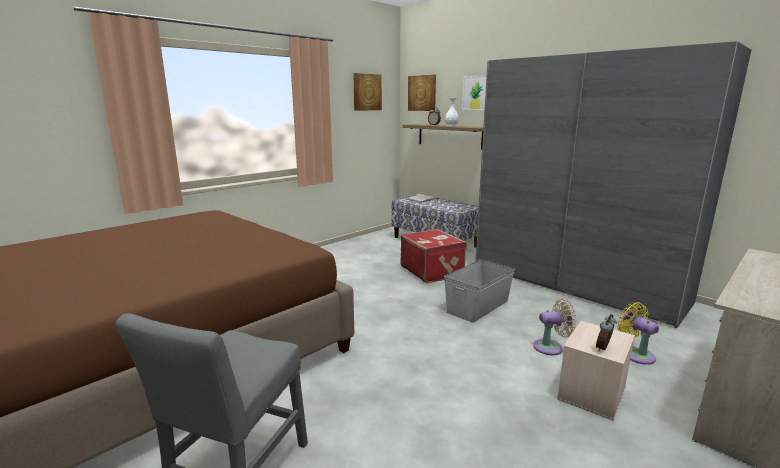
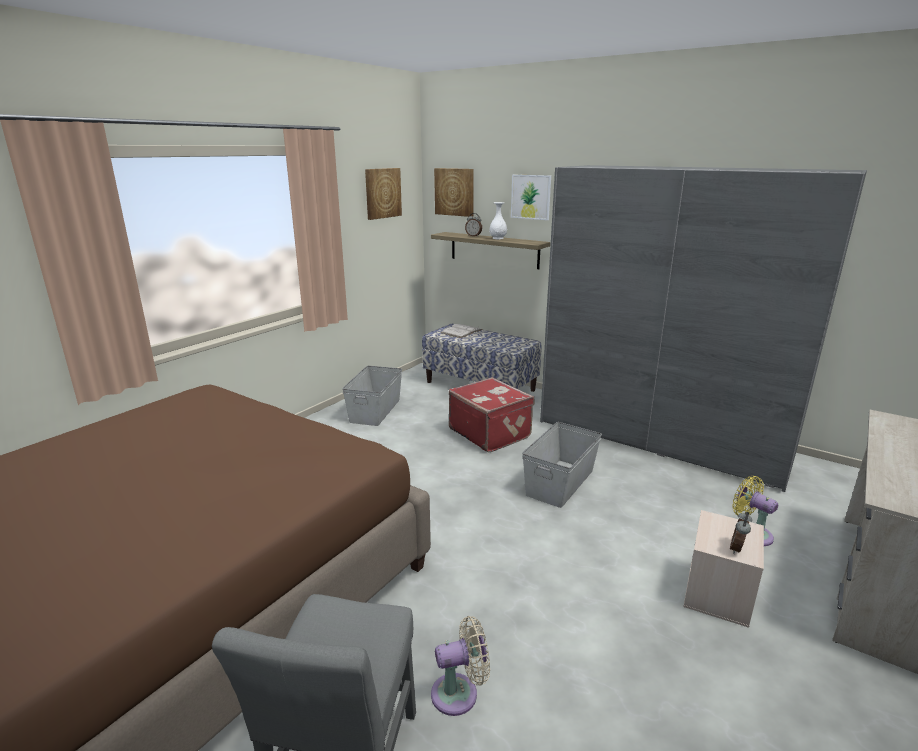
camera: 10 degrees left, 5 degrees up
(349, 252) = (376, 410): none -> grey storage box
(551, 347) = (658, 534): beige fan -> beige fan (459, 693)

